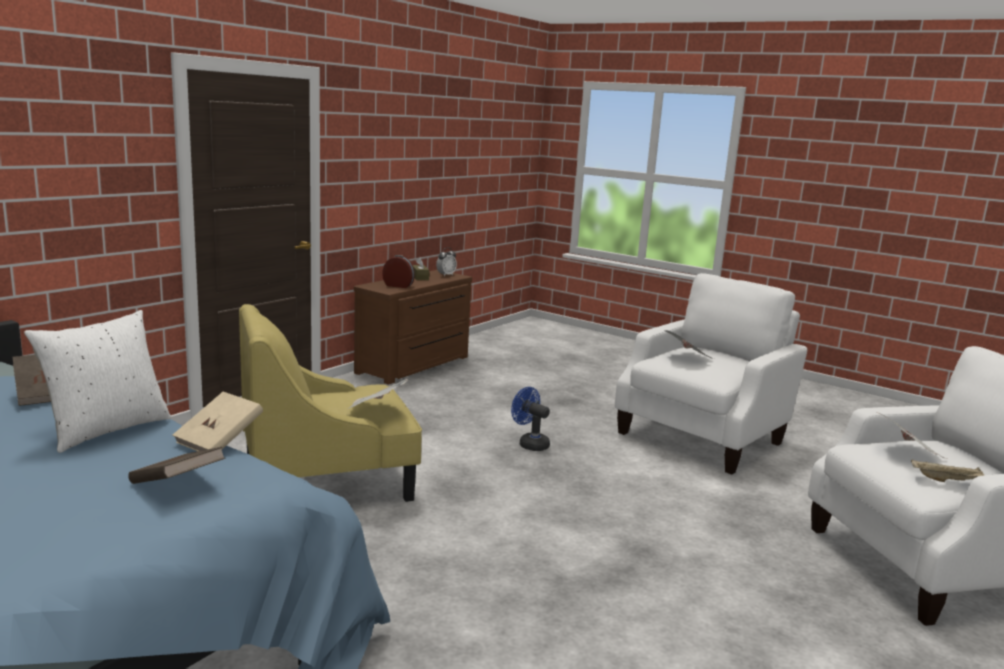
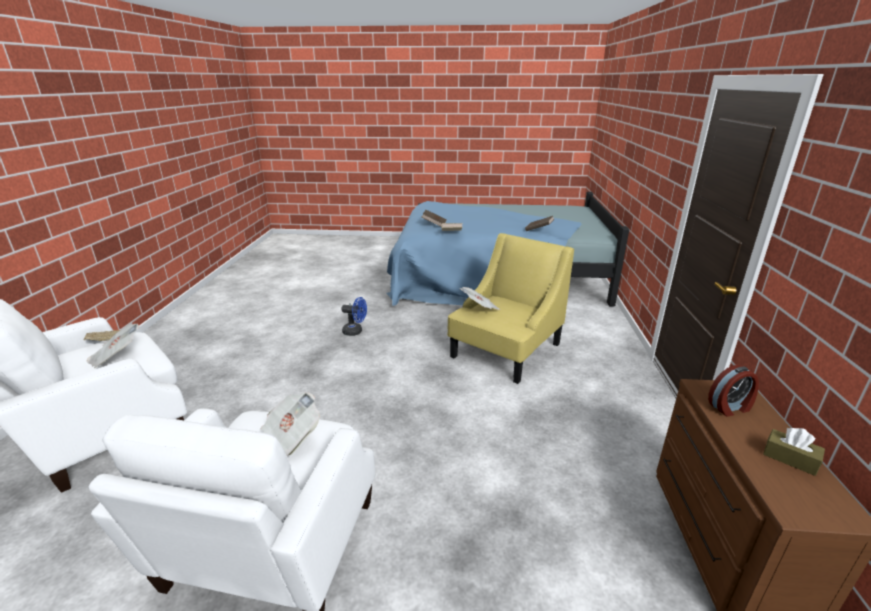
camera: 150 degrees right, 10 degrees up
(106, 430) = (488, 228): white pillow -> none
(446, 275) = (805, 500): alarm clock -> none
(530, 444) = (435, 439): blue fan -> blue fan (355, 331)

